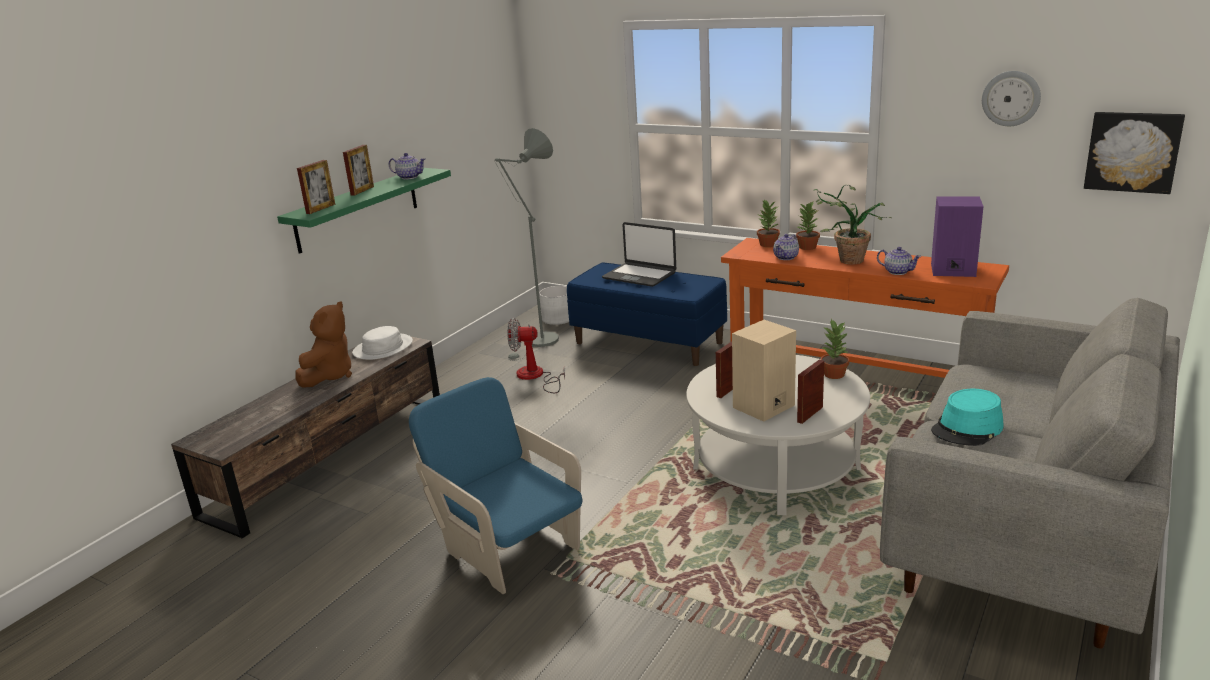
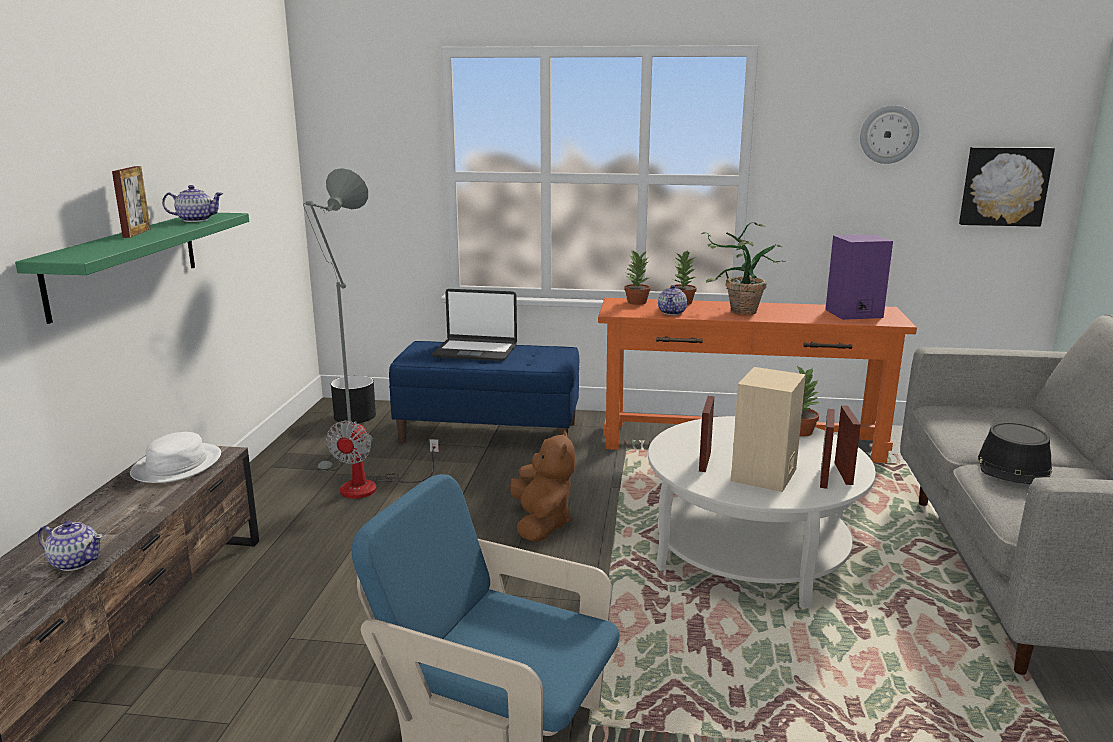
camera: 25 degrees left, 5 degrees down
(321, 209) = (89, 251): picture frame -> picture frame (843, 473)
(329, 376) = (109, 513): brown plush toy -> brown plush toy (541, 524)
(535, 377) = (372, 487): fan -> fan turned 60 degrees counterclockwise
(558, 318) = (355, 416): white planter -> black planter
(897, 271) = (803, 318): teapot -> teapot (75, 562)
(967, 428) = (1015, 468): turquoise hat -> black hat

